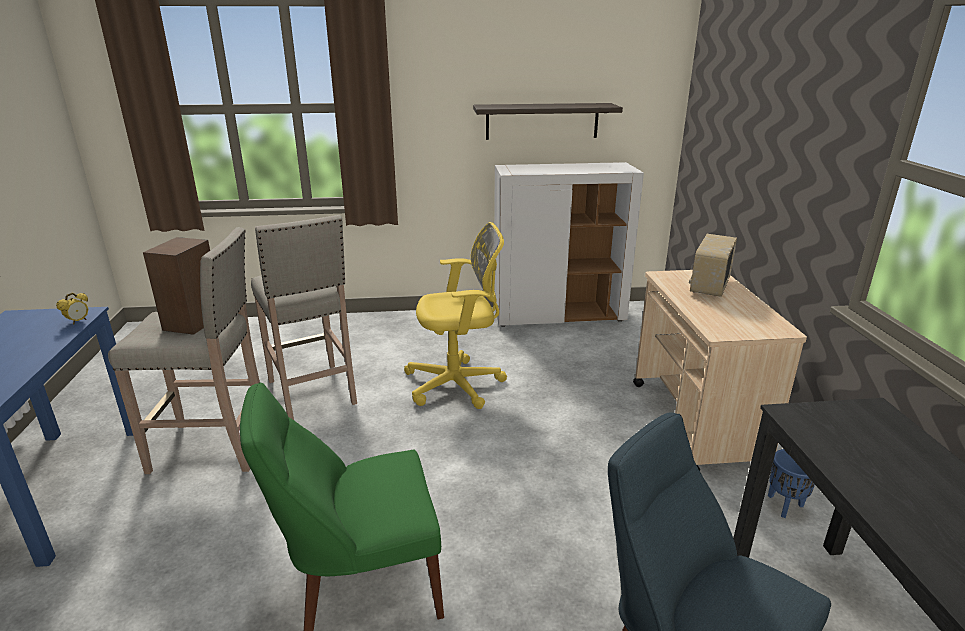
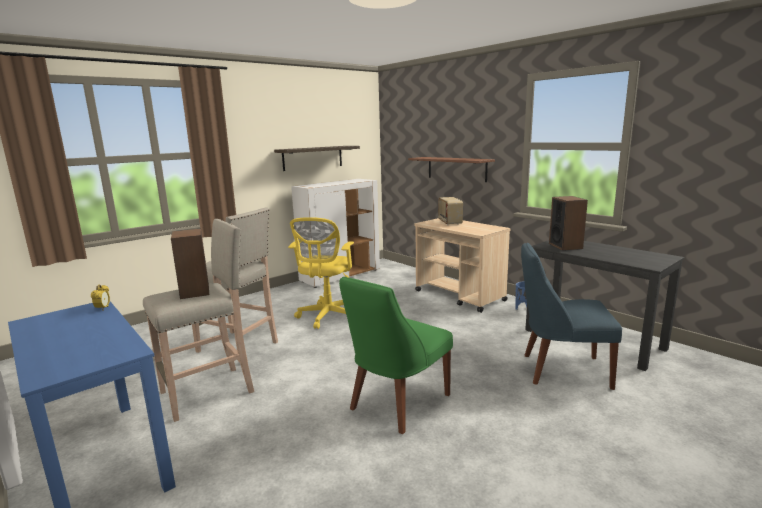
camera: 35 degrees left, 10 degrees down
(459, 384) = (327, 316): yellow office chair -> yellow office chair turned 150 degrees clockwise
(772, 180) = (456, 168): none -> brown shelf
(847, 434) = (565, 246): none -> speaker

